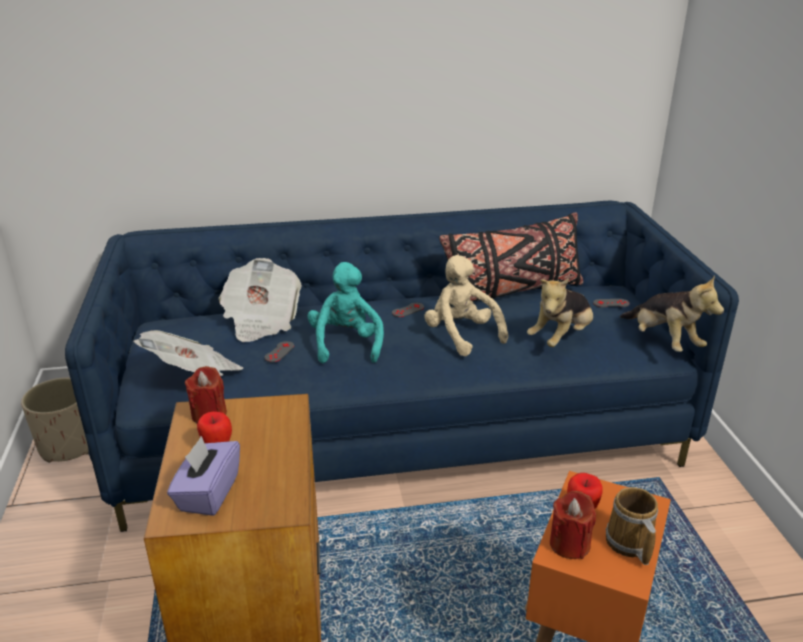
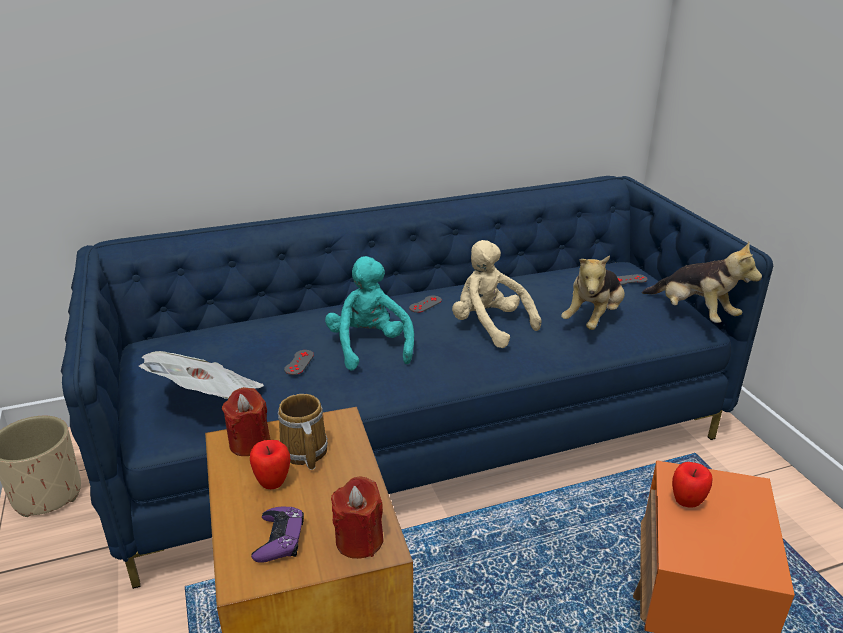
camera: 10 degrees left, 0 degrees up
(208, 493) = (279, 539): purple tissue box -> purple game controller
(261, 320) = (267, 329): newspaper -> none
(512, 291) = (525, 276): black pillow -> none
(569, 544) = (689, 542): red candle -> red candle (359, 540)
(628, 543) = (749, 533): mug -> mug (303, 452)

